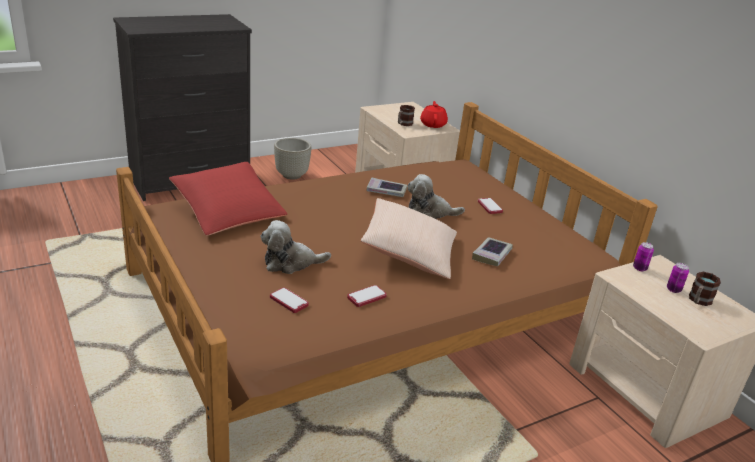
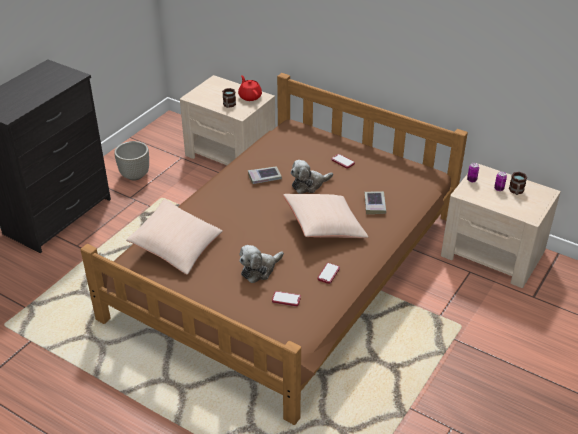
camera: 25 degrees left, 10 degrees up
(228, 212) = (176, 246): red pillow -> beige pillow

